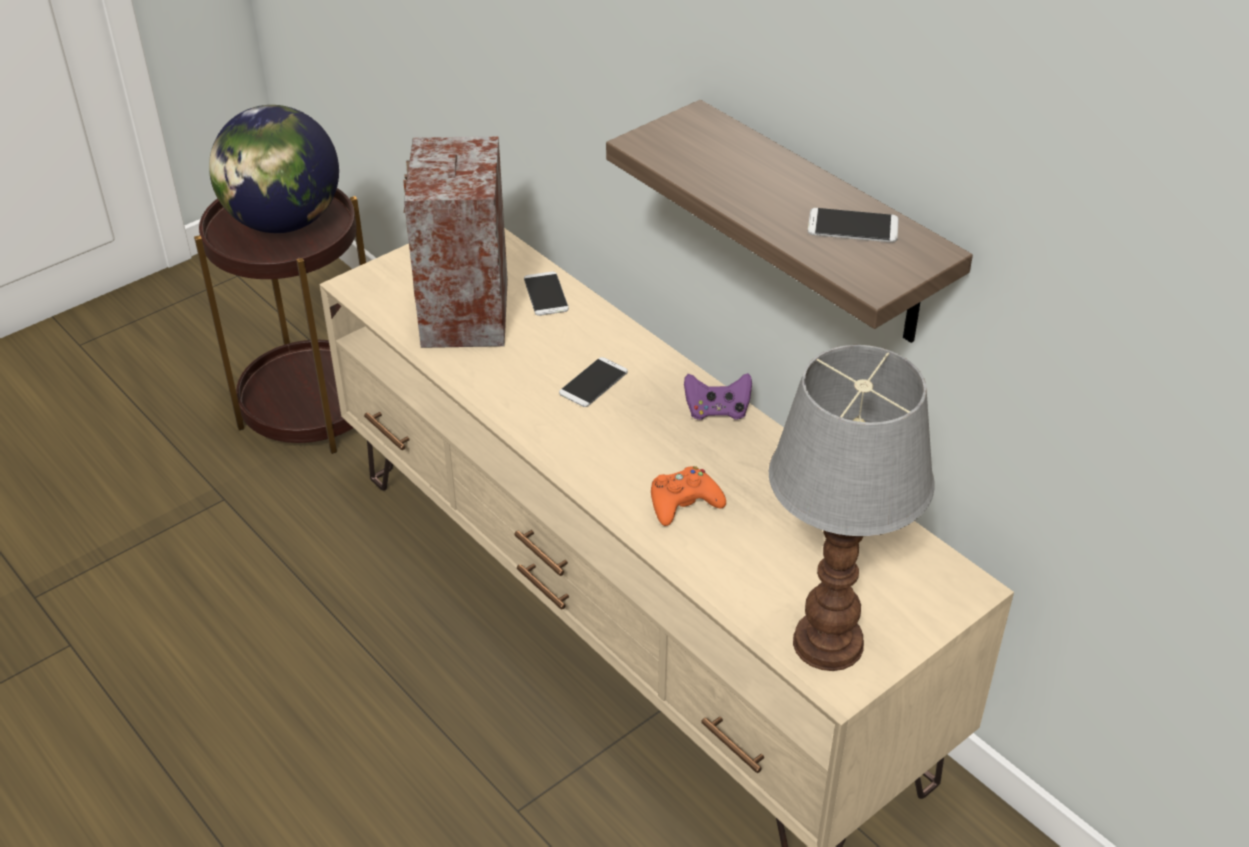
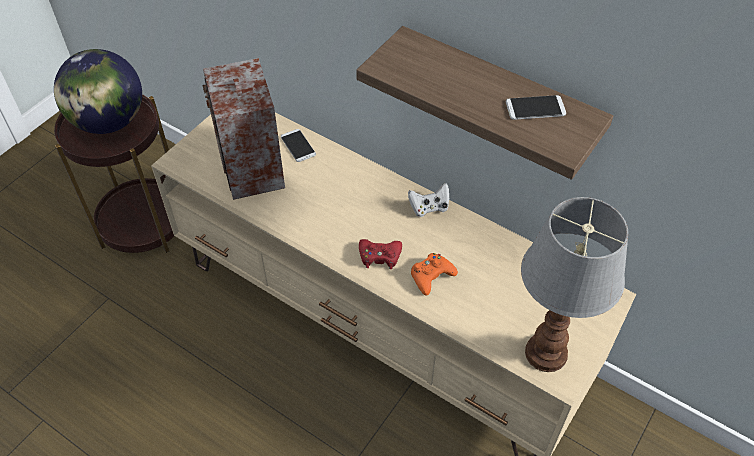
camera: 15 degrees left, 10 degrees up
(593, 383) = (349, 203): phone -> none
(613, 461) = (379, 256): none -> red game controller
(717, 411) = (429, 208): purple game controller -> white game controller

